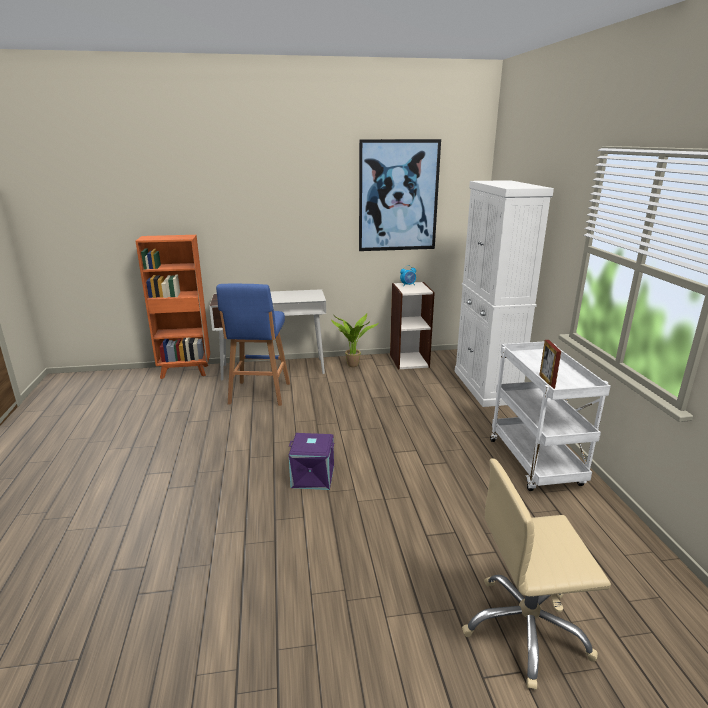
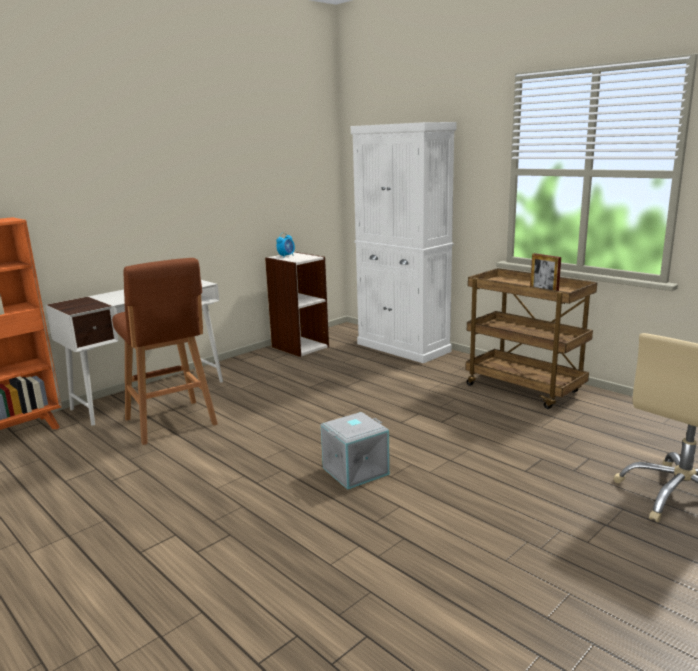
camera: 35 degrees left, 5 degrees down
(259, 394) = (171, 423): blue stool -> brown stool
(313, 476) = (355, 470): purple storage box -> grey storage box
(353, 366) = (246, 366): potted plant -> none
(398, 196) = (258, 152): picture -> none
(536, 464) = (525, 389): white cart -> brown cart

